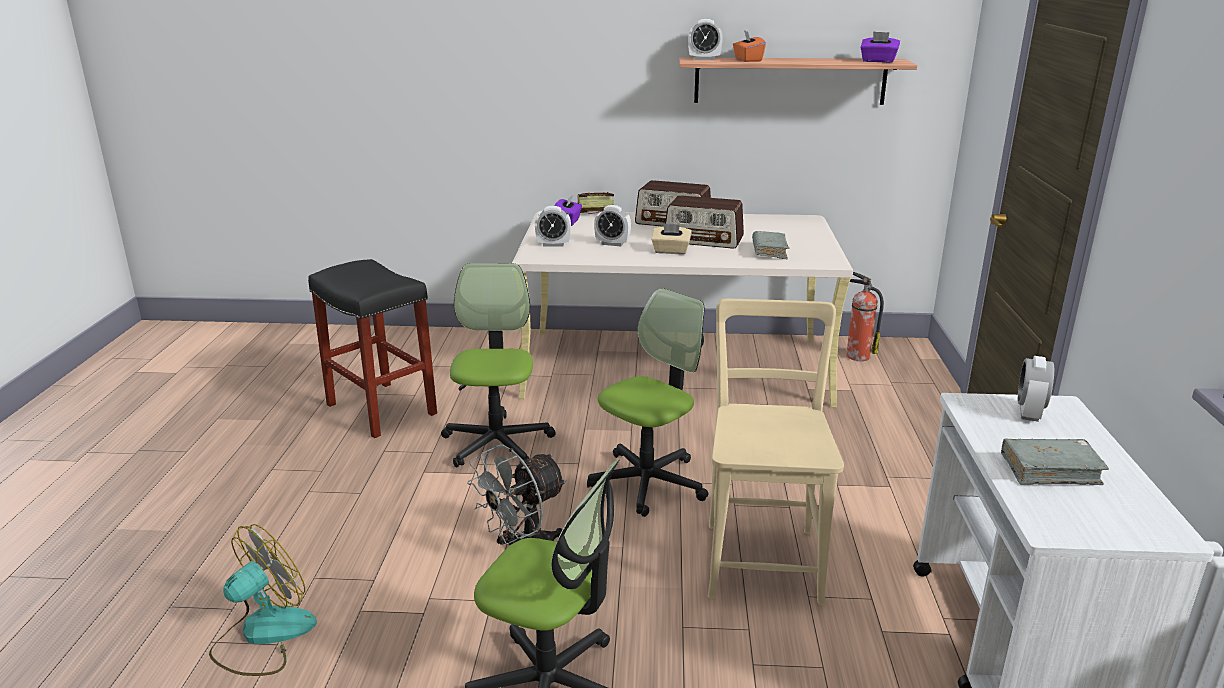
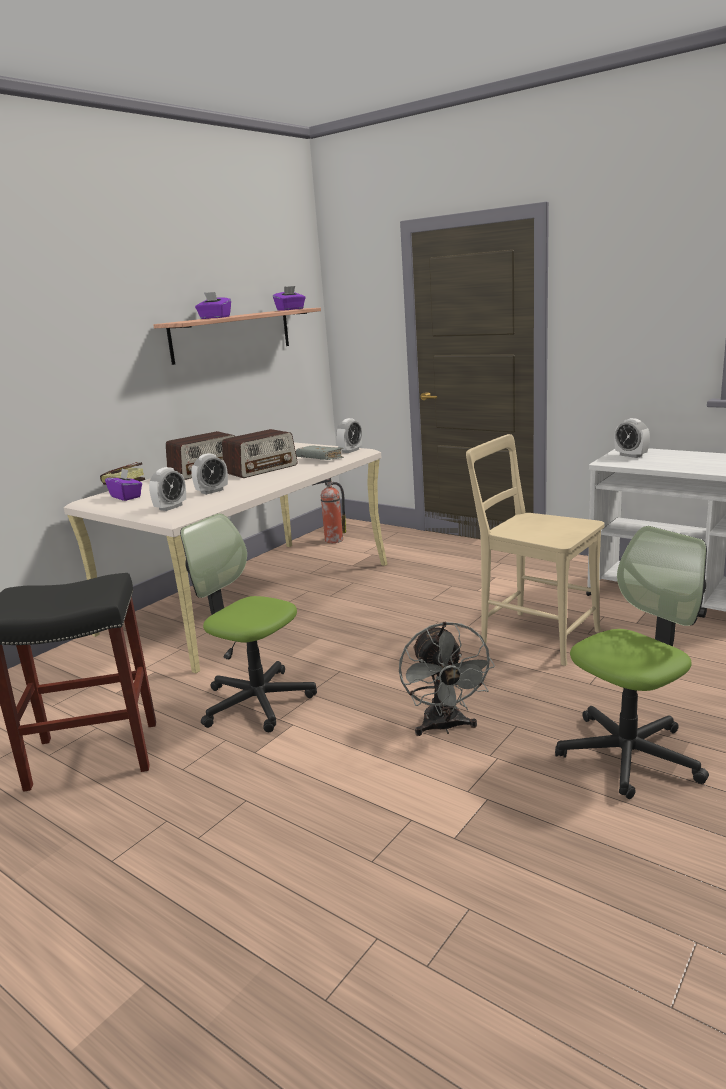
camera: 55 degrees left, 5 degrees down
(263, 635) = (446, 917): fan -> none
(648, 482) = (401, 650): office chair -> none
(671, 251) = (266, 479): beige tissue box -> none
(704, 59) = (181, 321): alarm clock -> alarm clock (350, 451)
(747, 60) = (214, 318): orange tissue box -> purple tissue box
(1050, 470) = (698, 463): grey book -> none

